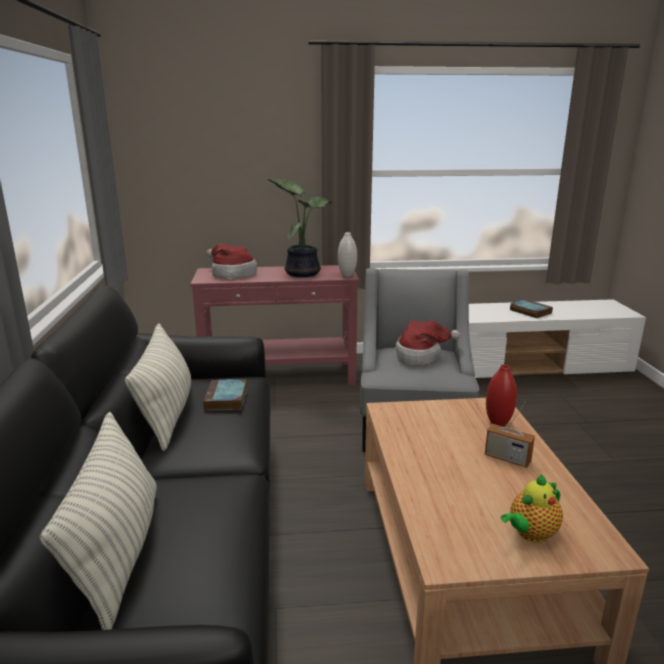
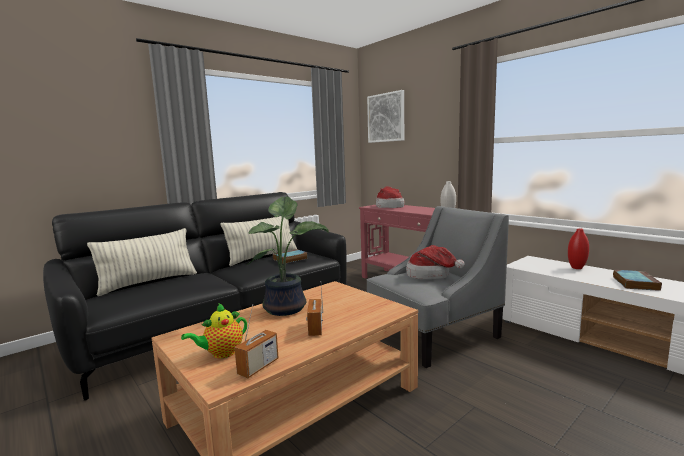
camera: 55 degrees right, 10 degrees down
(172, 126) = (386, 117): none -> picture
(302, 272) = (426, 210): potted plant -> potted plant (287, 307)
(498, 424) = (364, 316): red vase -> red vase (576, 268)
(530, 534) = (221, 353): teapot -> teapot turned 60 degrees counterclockwise
(582, 517) = (258, 367): none -> radio

